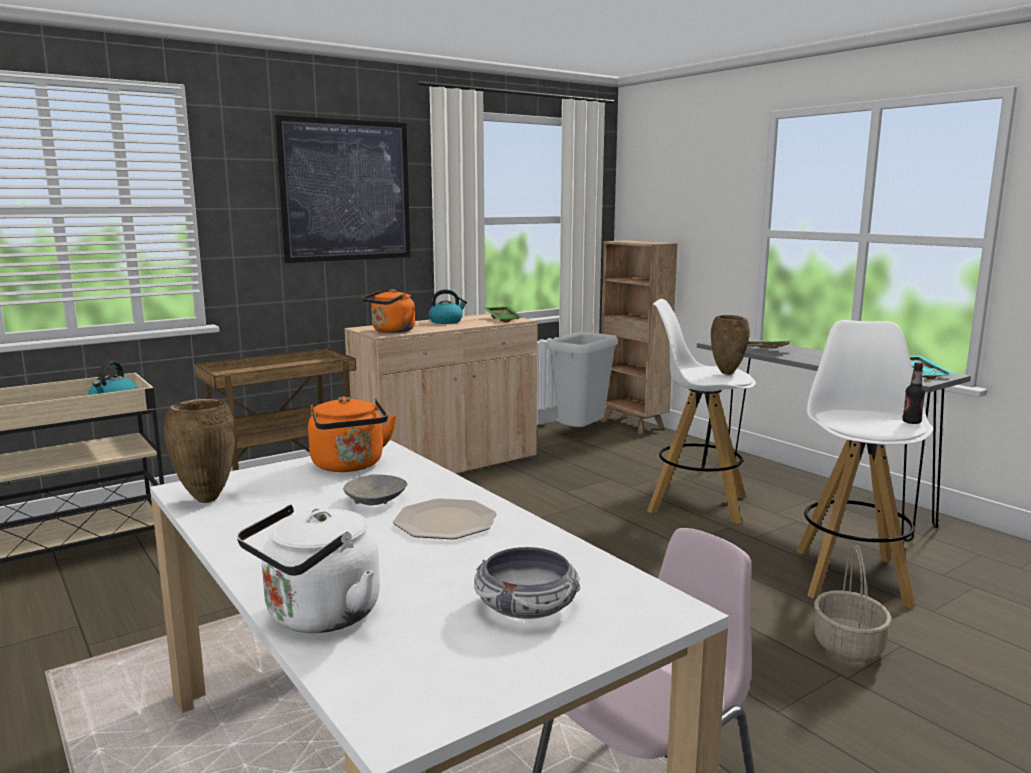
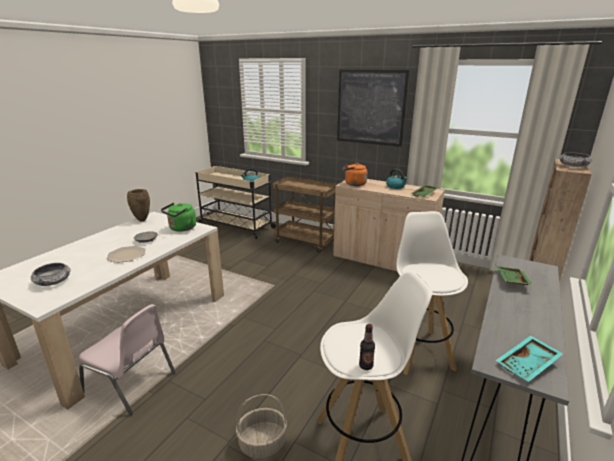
camera: 65 degrees right, 10 degrees up
(318, 617) = (53, 255): white kettle -> none
(349, 466) = (181, 228): orange kettle -> green kettle
(580, 434) = (484, 283): grey trash can -> none
(643, 242) = (573, 166): none -> bowl
(728, 373) = (436, 279): brown vase -> none

